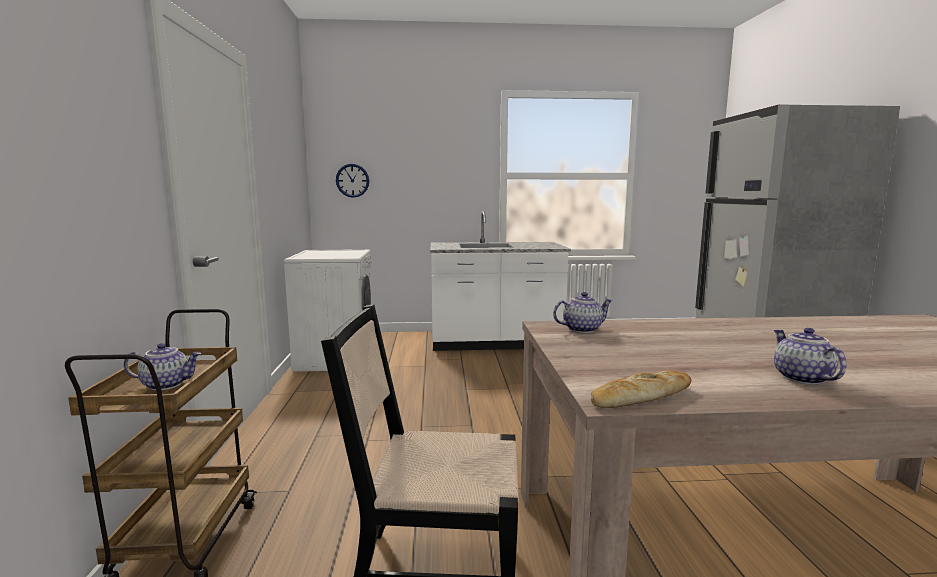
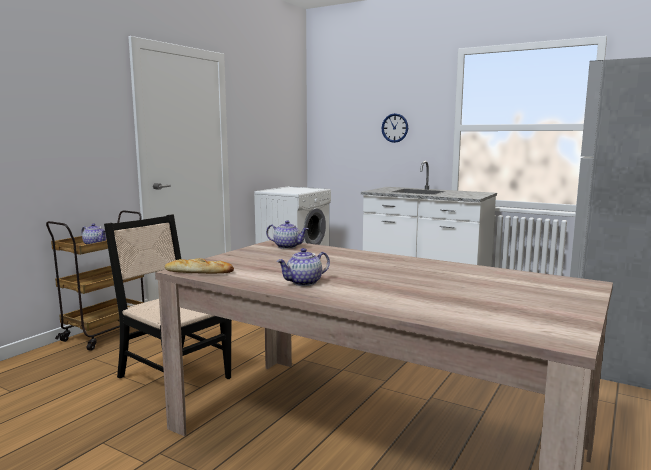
camera: 35 degrees right, 0 degrees up
(352, 180) = (336, 133): wall clock -> wall clock (394, 128)
(800, 378) = (304, 283): teapot -> teapot turned 150 degrees counterclockwise

